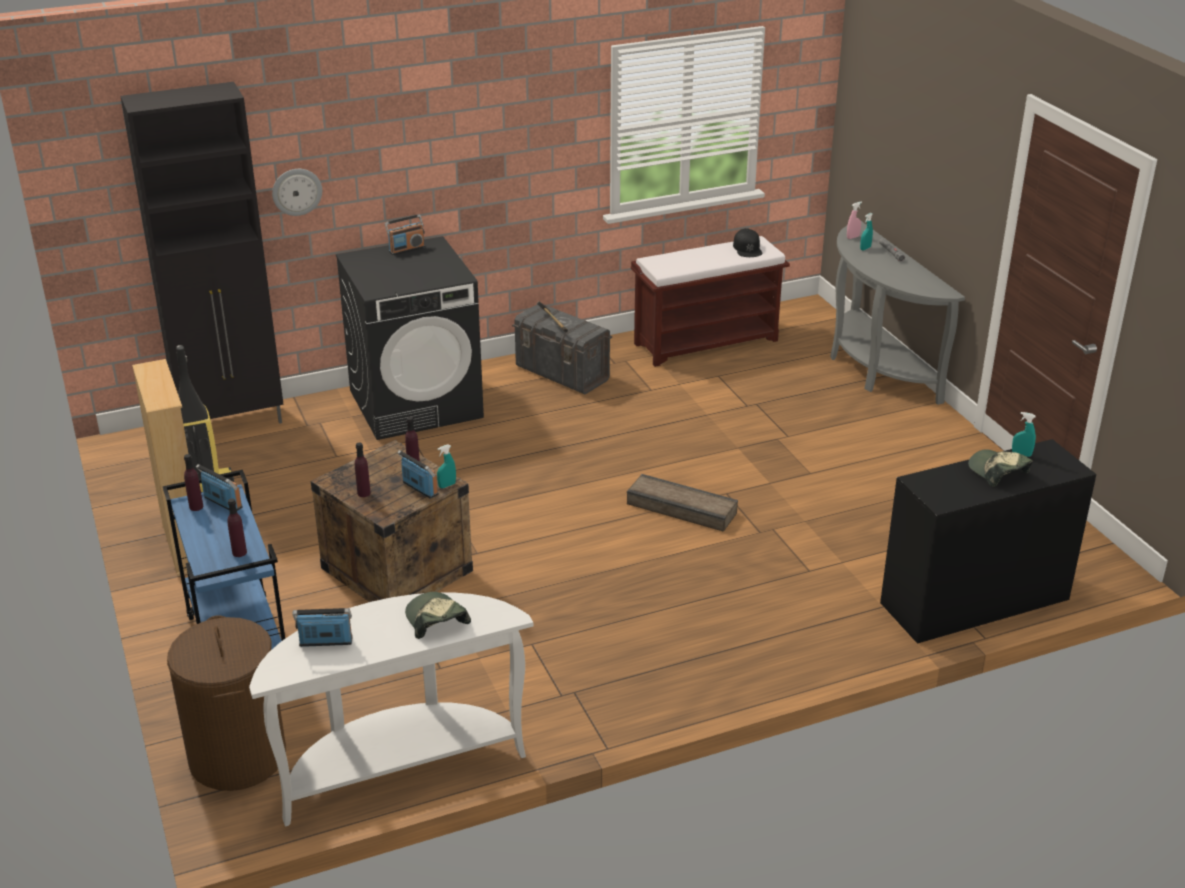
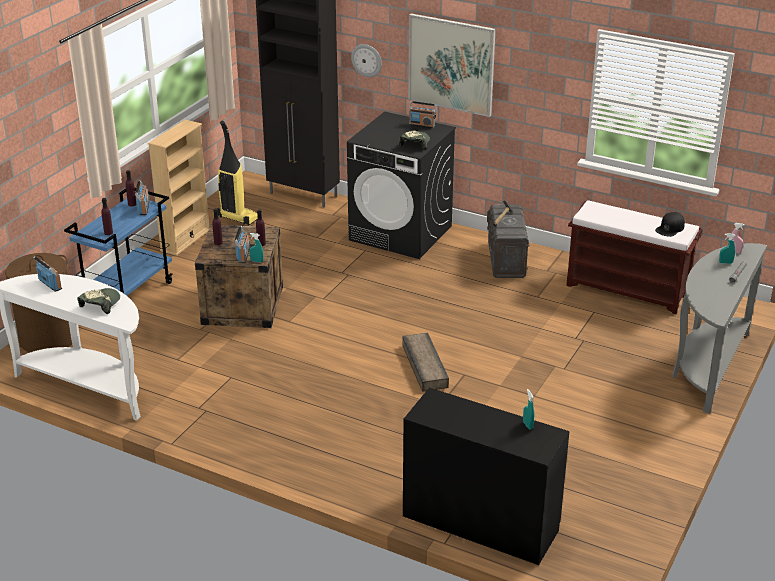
camera: 50 degrees right, 0 degrees up
(425, 154) = (451, 64): none -> picture
(997, 472) = (490, 423): cap -> cap (414, 143)

